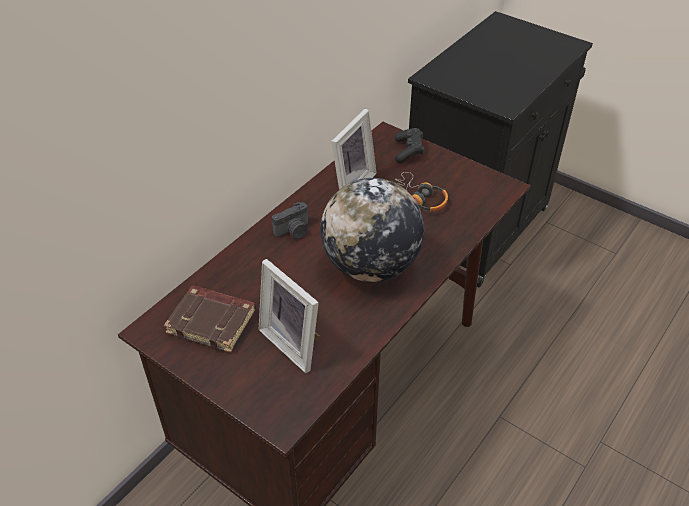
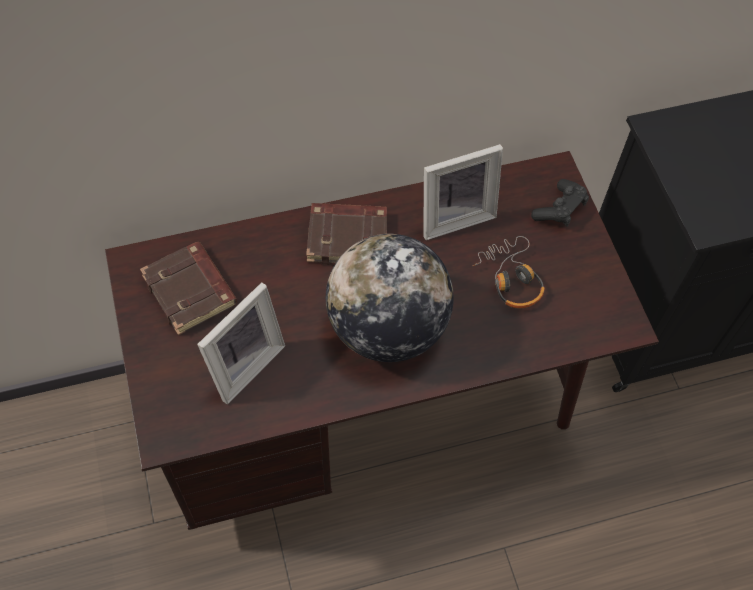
camera: 35 degrees right, 15 degrees up
(293, 231) = (348, 237): camera -> brown book
(294, 342) = (242, 363): picture frame -> picture frame turned 135 degrees counterclockwise

